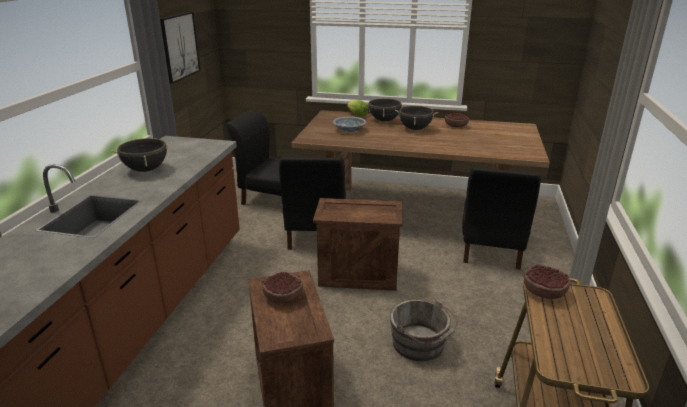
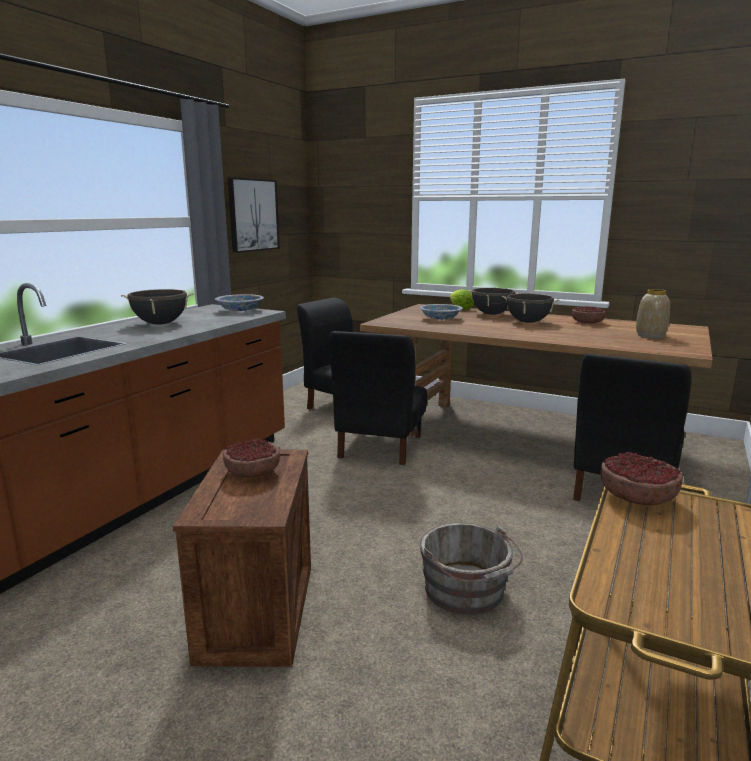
camera: 15 degrees right, 10 degrees down
(198, 143) = (240, 310): none -> bowl
(359, 274) = (416, 495): crate -> none
(503, 139) = (651, 336): none -> vase

